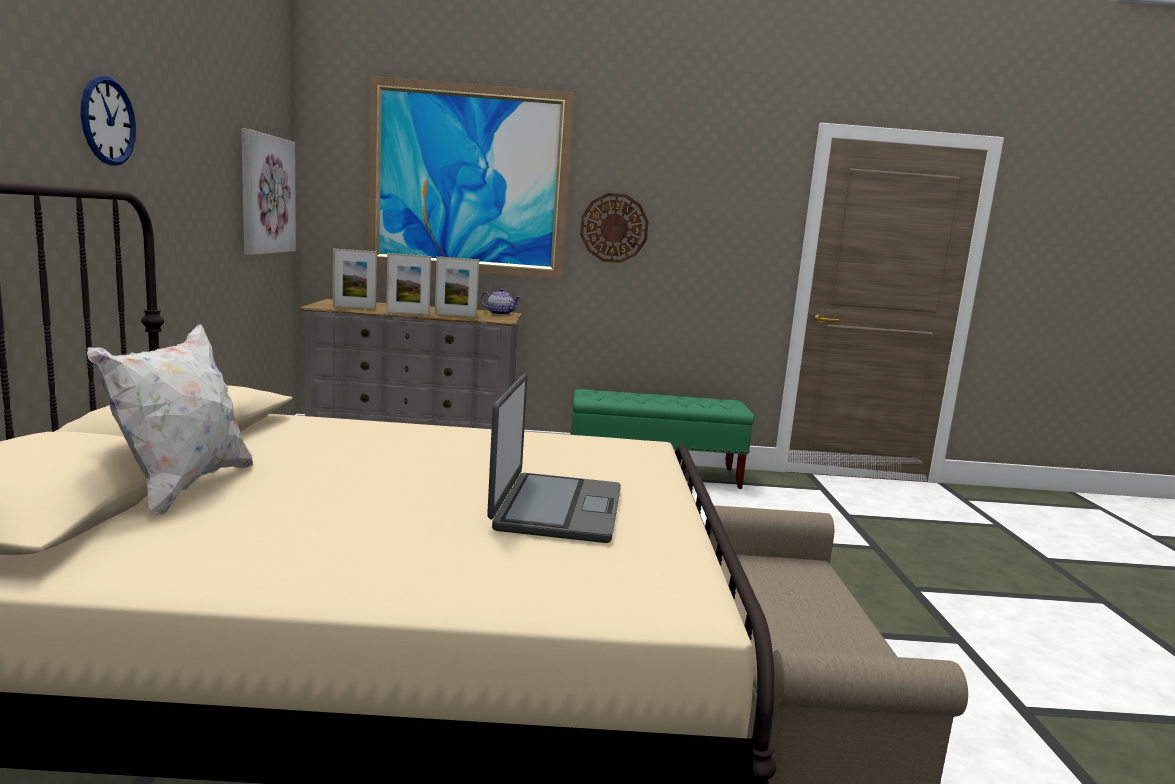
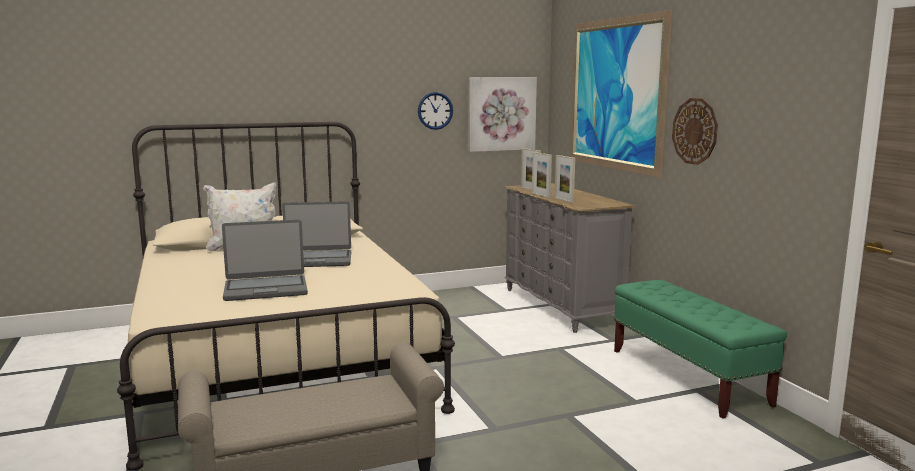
camera: 70 degrees right, 0 degrees up
(108, 121) = (340, 90): wall clock -> wall clock (435, 110)
(401, 457) = (316, 260): none -> laptop
(499, 314) = (608, 203): teapot -> none

